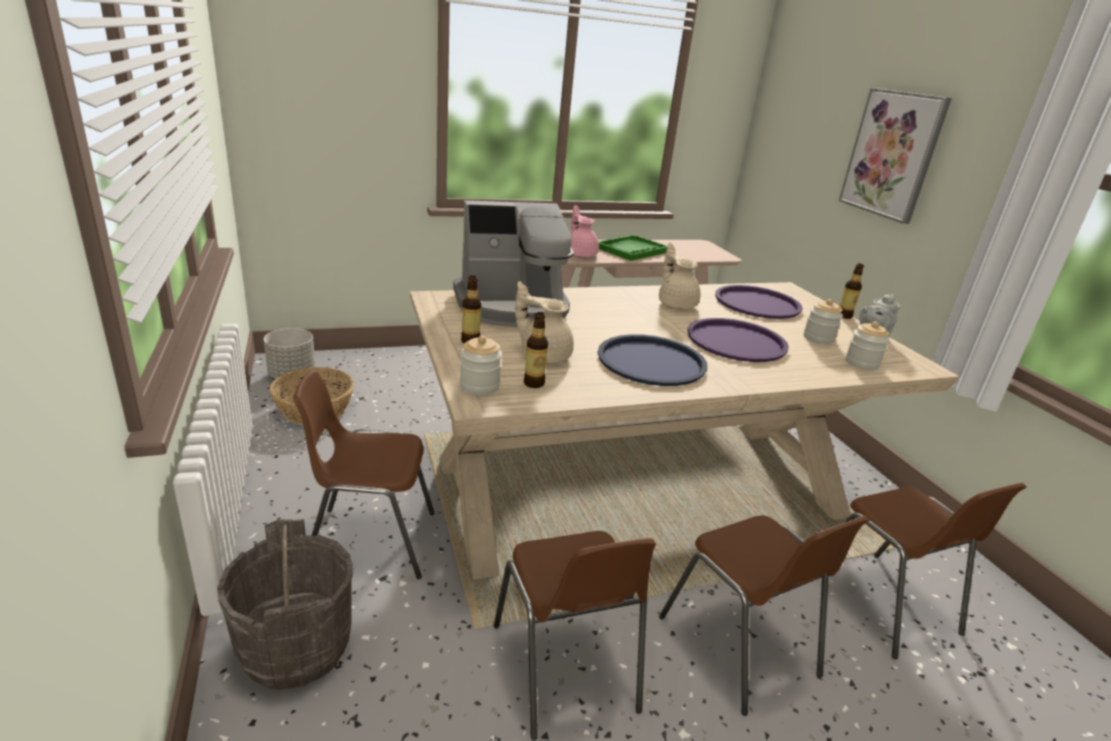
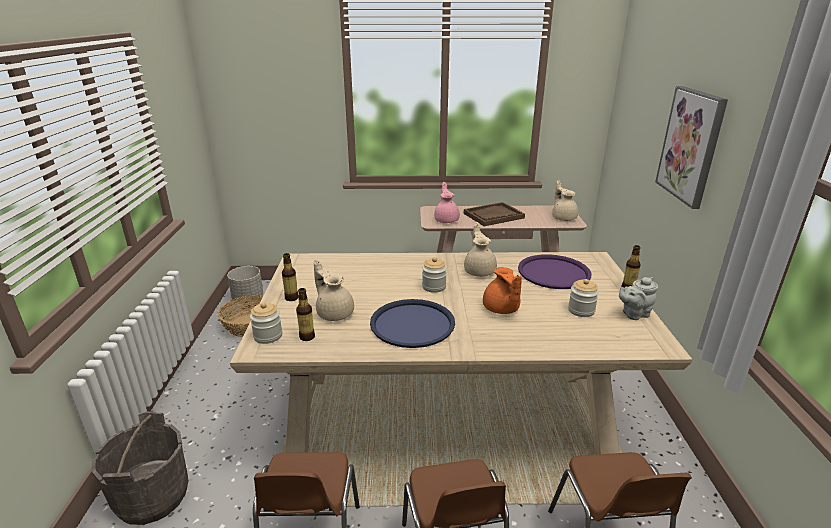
camera: 20 degrees right, 0 degrees up
(370, 541) = (234, 428): brown chair -> none
(512, 307) = (345, 269): coffee machine -> none
(632, 250) = (493, 216): green tray -> brown tray
(710, 251) = (563, 217): none -> beige teapot
(736, 341) = (501, 309): purple tray -> orange teapot
(862, 363) = (601, 338): jar -> jar (434, 287)

